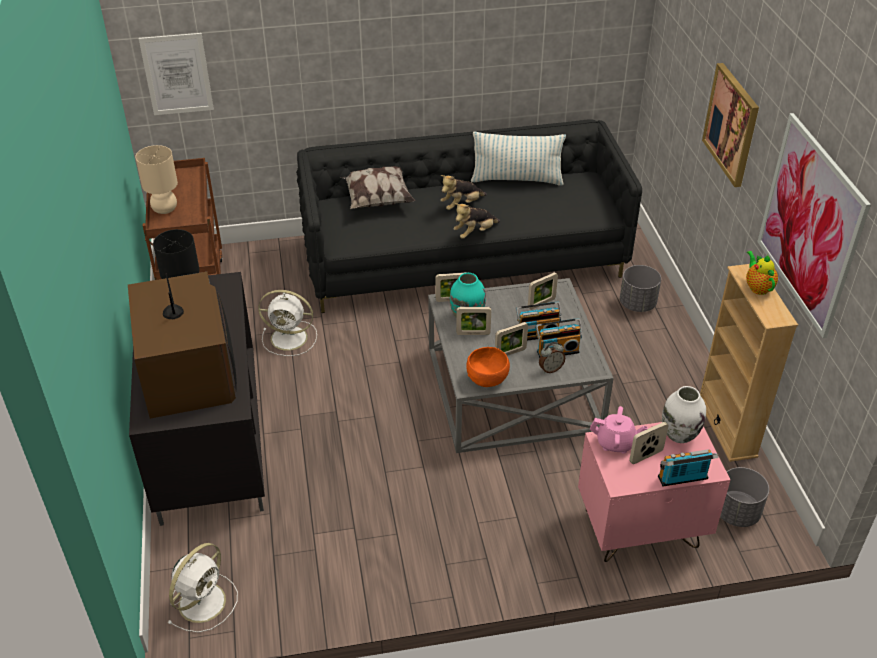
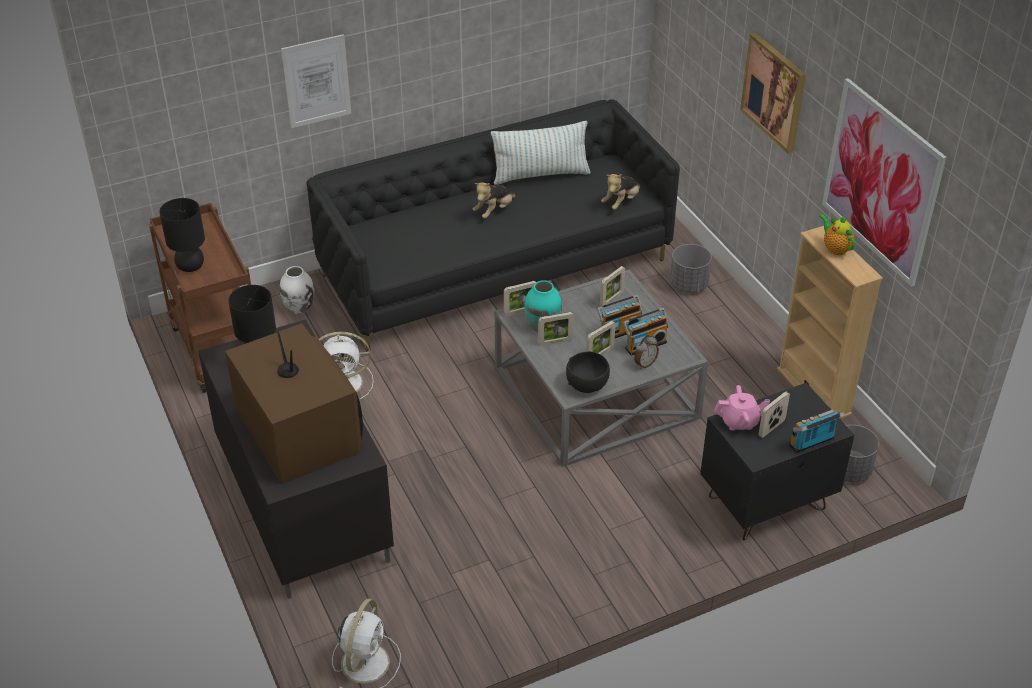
camera: 15 degrees left, 0 degrees up
(165, 209) = (191, 266): beige table lamp -> black table lamp
(177, 74) = (176, 117): picture -> picture (316, 81)
(376, 199) = (401, 218): pillow -> none
(475, 233) = (519, 238): plush toy -> plush toy (621, 202)
(488, 378) = (587, 384): orange bowl -> black bowl
(640, 530) = (766, 504): pink nightstand -> black nightstand
(679, 434) = (794, 402): white vase -> white vase (299, 308)

